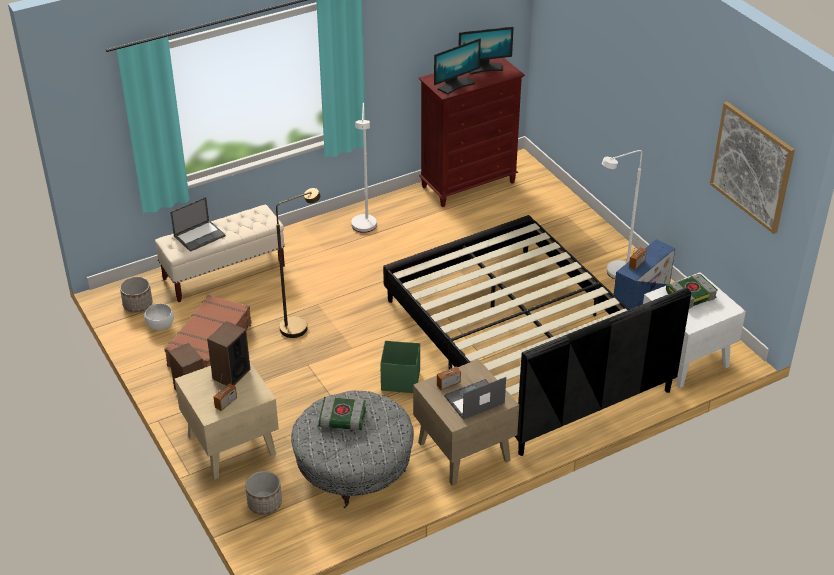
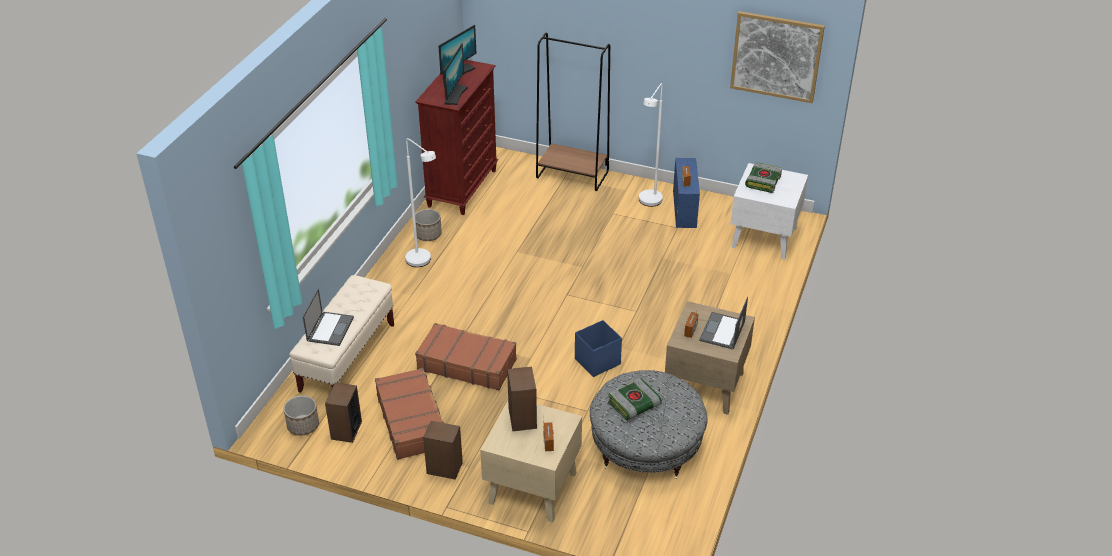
camera: 40 degrees left, 0 degrees up
(160, 325) = (346, 430): white bowl -> speaker
(265, 503) = (615, 514): planter -> planter (428, 235)
(300, 325) = (467, 364): brown floor lamp -> brown suitcase
(400, 380) = (596, 361): green storage box -> blue storage box
(523, 345) = (650, 286): black bed -> none
(575, 218) = (572, 175): none -> clothes rack

